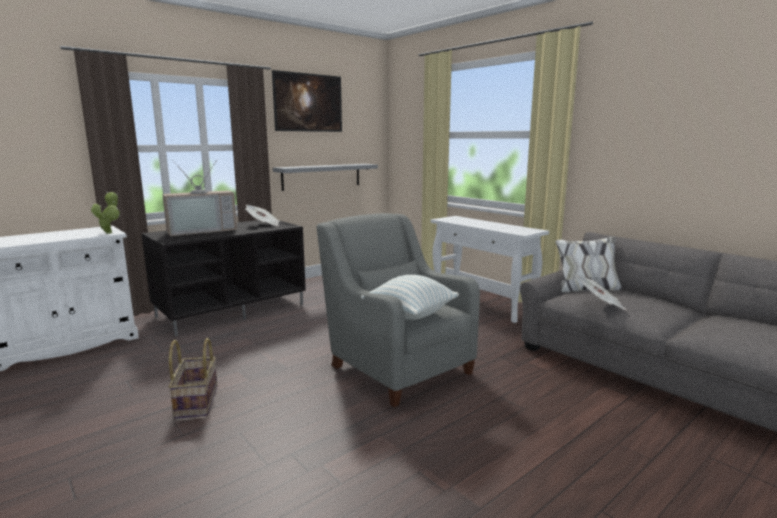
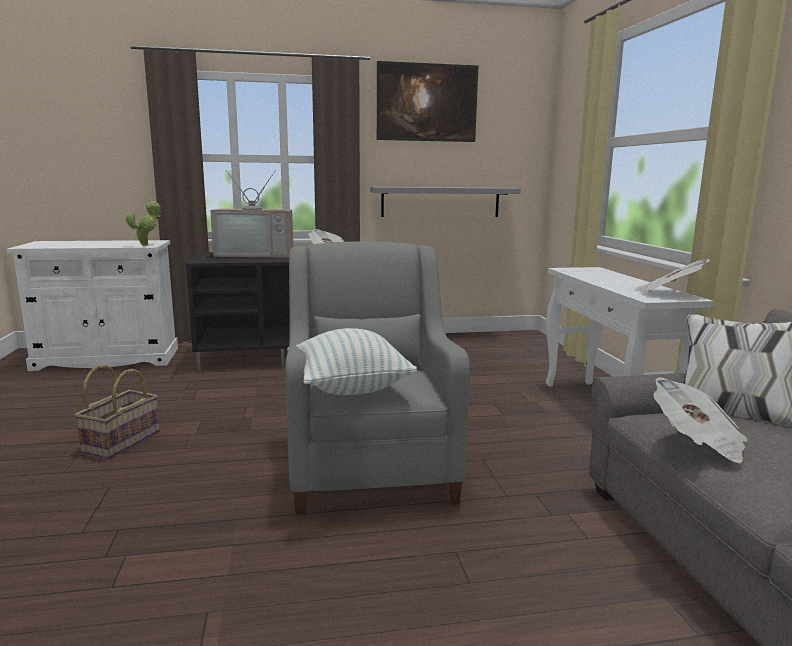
camera: 30 degrees right, 0 degrees up
(522, 229) = (667, 293): none -> newspaper

